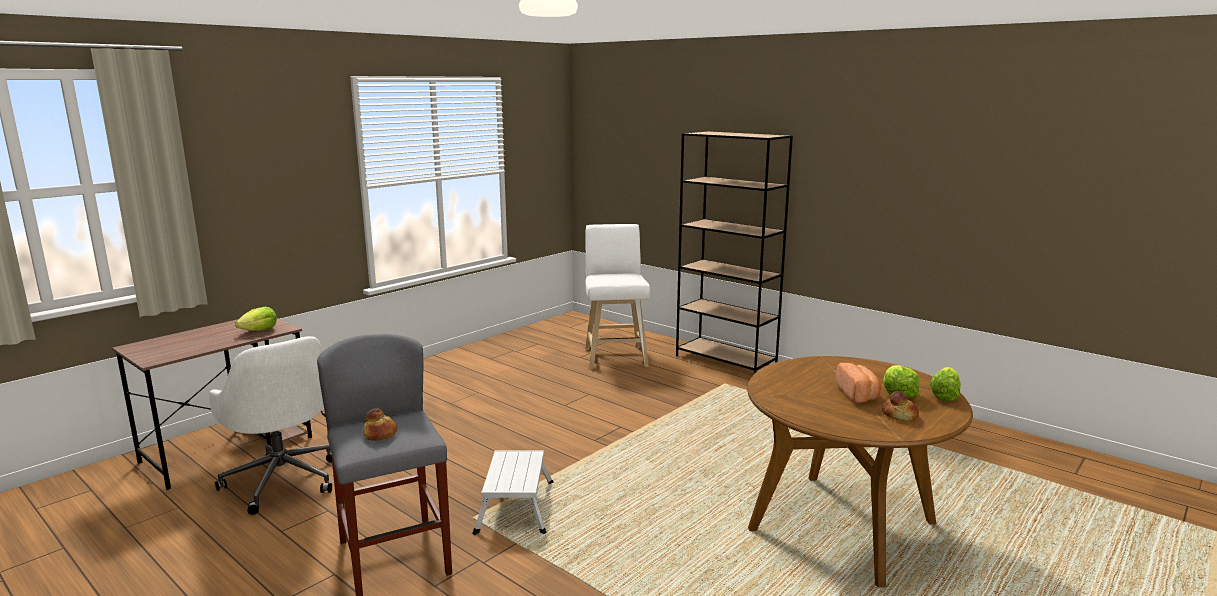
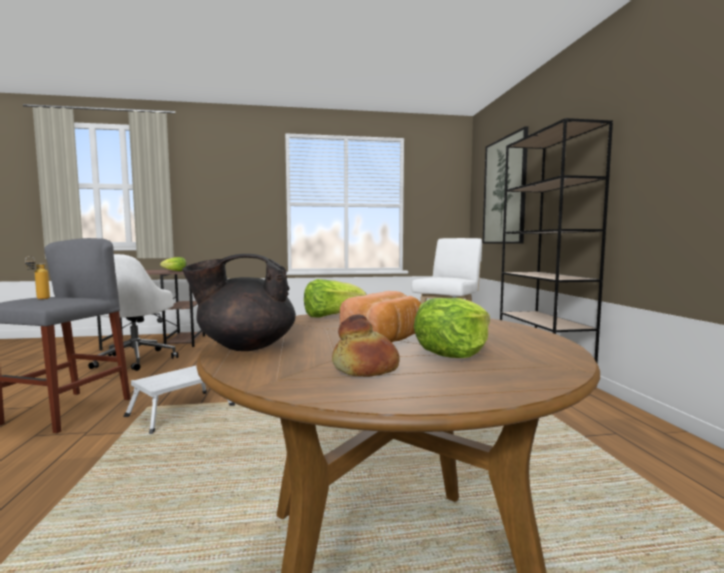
camera: 40 degrees right, 10 degrees down
(380, 434) = (38, 299): bread -> bottle
(641, 160) = (504, 191): none -> picture
(824, 421) = (245, 346): none -> black teapot
(944, 395) = (540, 371): lettuce -> lettuce (331, 316)

